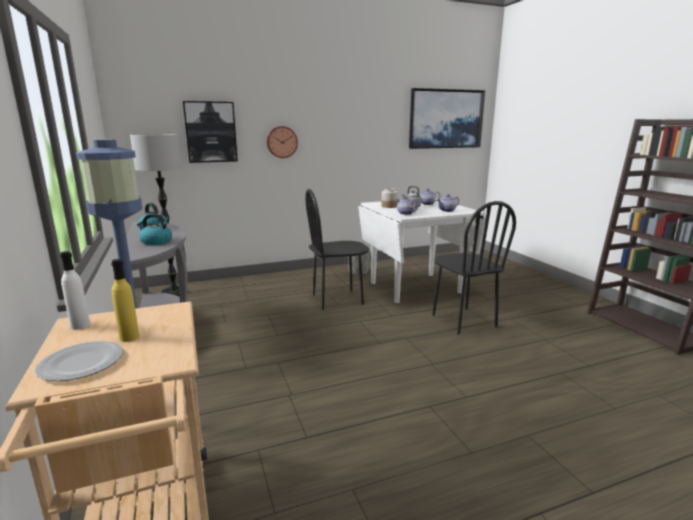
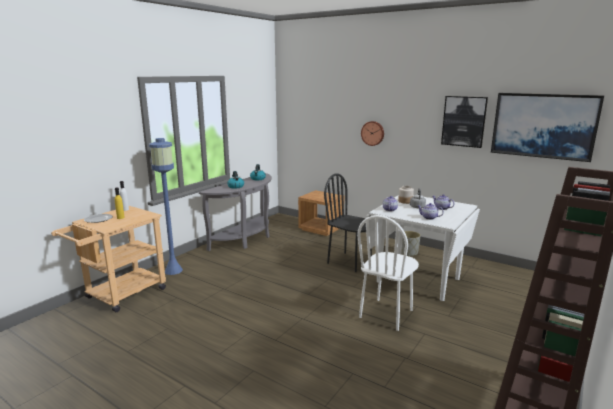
camera: 55 degrees right, 0 degrees up
(174, 293) = (288, 222): floor lamp -> none
(211, 132) = (328, 122): picture -> picture (464, 121)
(232, 284) = (321, 229): none -> brown nightstand
(463, 320) = (386, 314): black chair -> white chair

